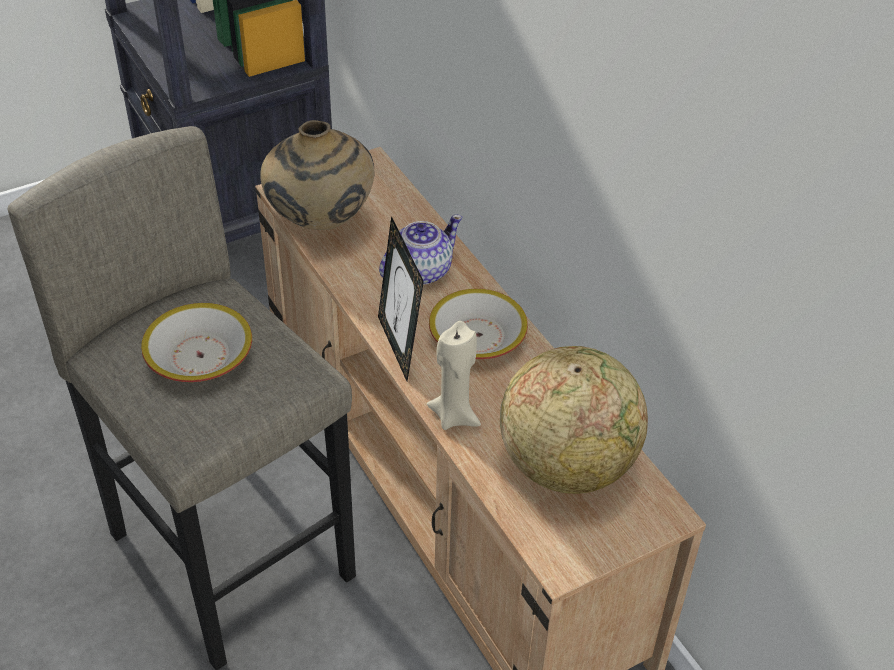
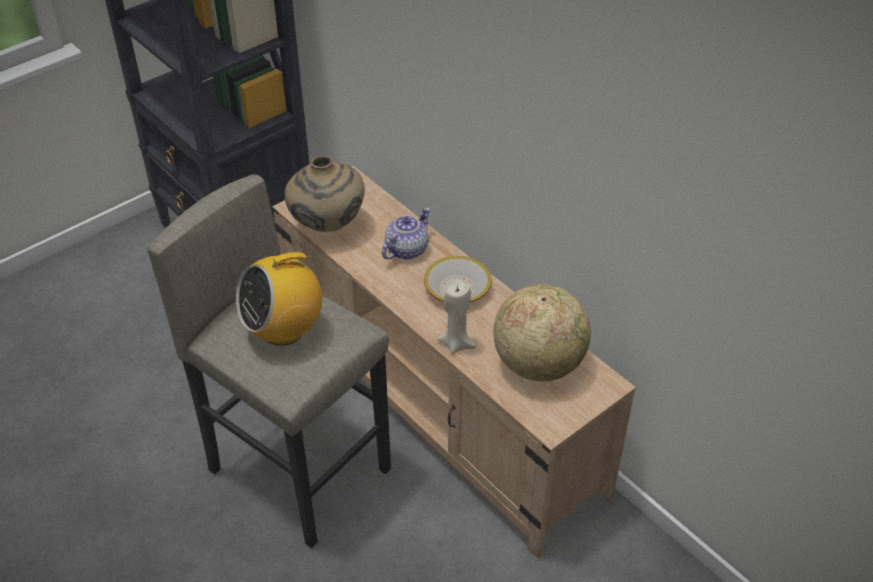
camera: 10 degrees left, 0 degrees up
(200, 356) = (284, 330): bowl -> radio
(399, 346) = (407, 303): picture frame -> none

